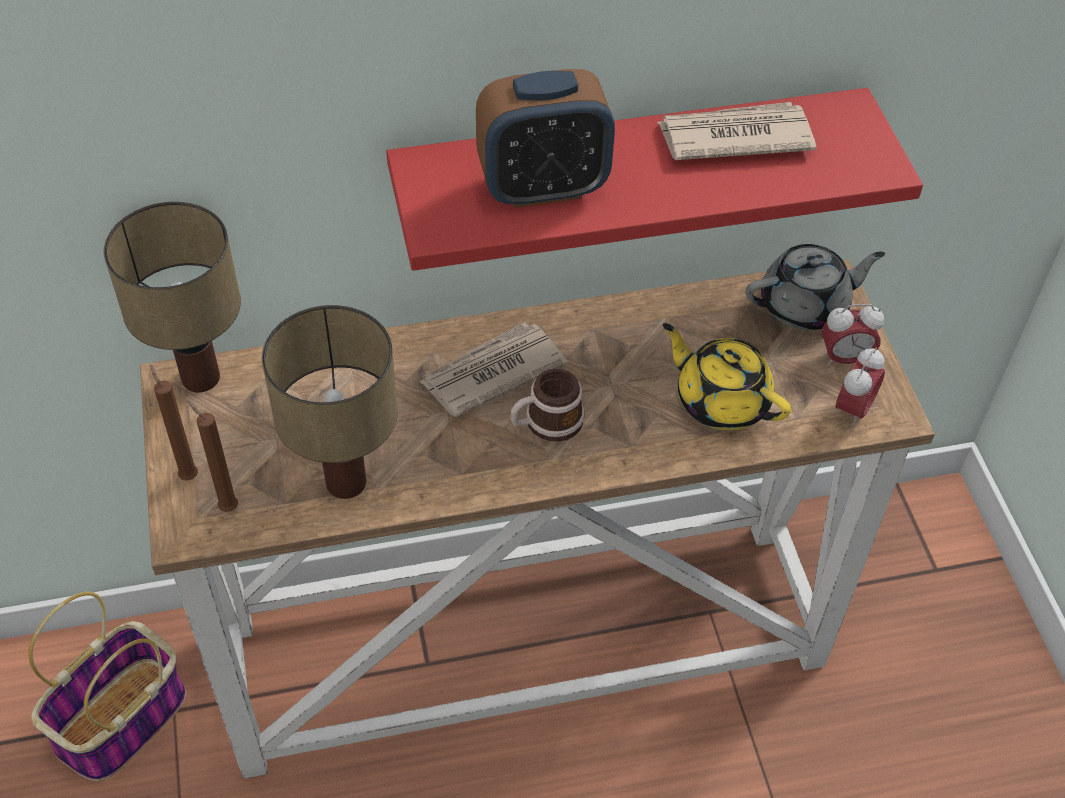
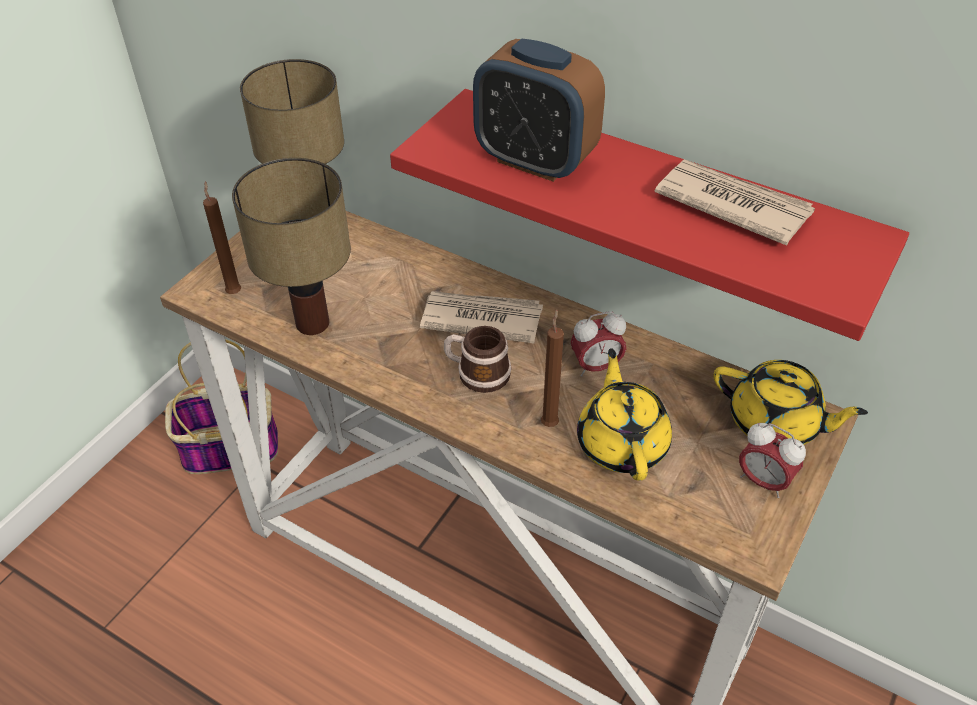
camera: 45 degrees right, 5 degrees down
(187, 475) = (237, 261): brown candle -> brown candle (550, 422)
(805, 306) = (775, 423): grey teapot -> yellow teapot
(853, 410) = (724, 523): alarm clock -> alarm clock (596, 367)

